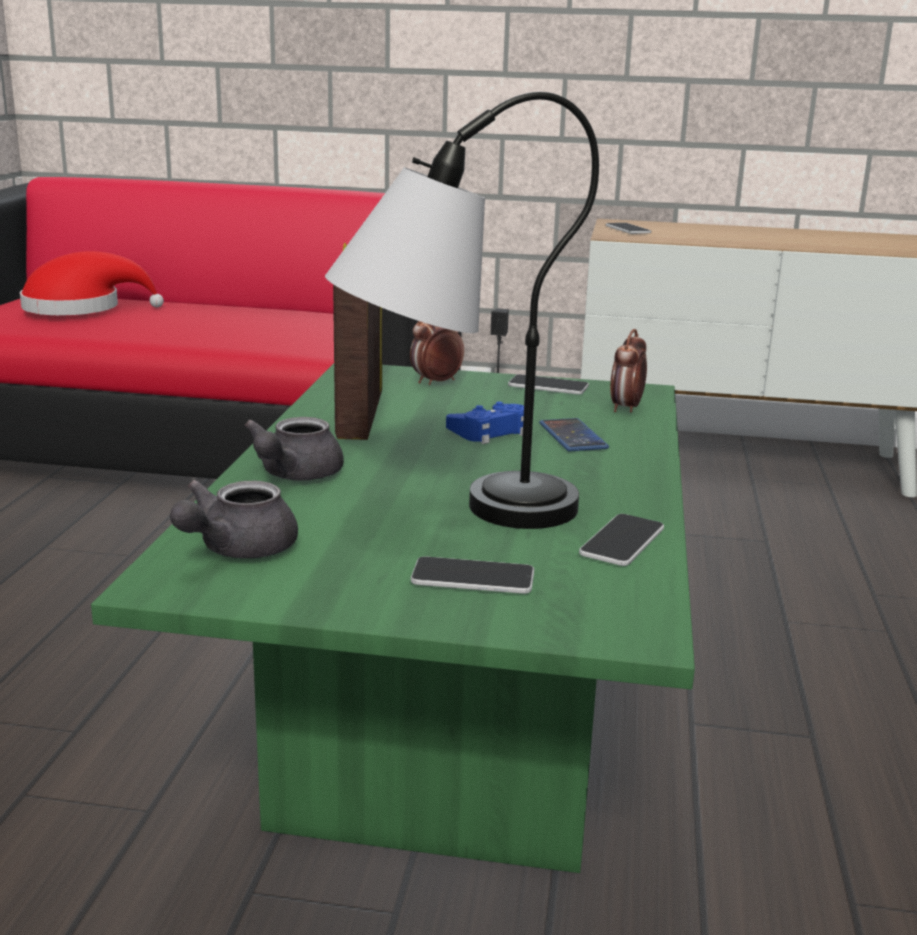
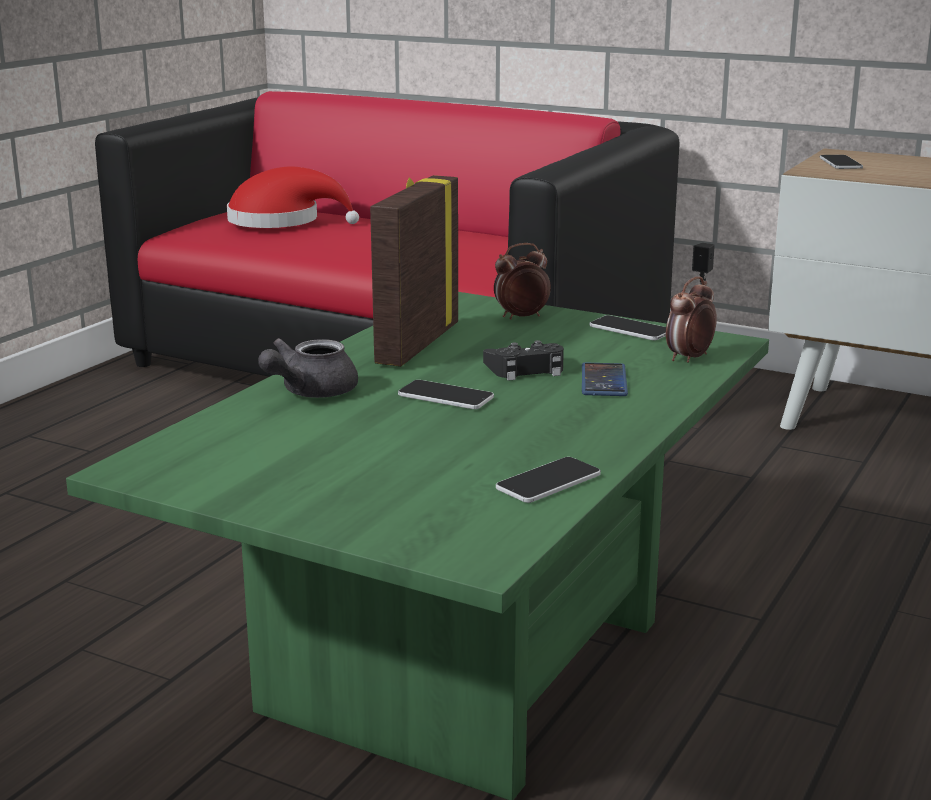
camera: 20 degrees right, 0 degrees up
(236, 549) = (208, 449): grey teapot -> none
(449, 512) = (416, 438): table lamp -> none
(473, 578) = (381, 496): phone -> phone (445, 397)
(490, 432) = (526, 369): blue game controller -> black game controller

